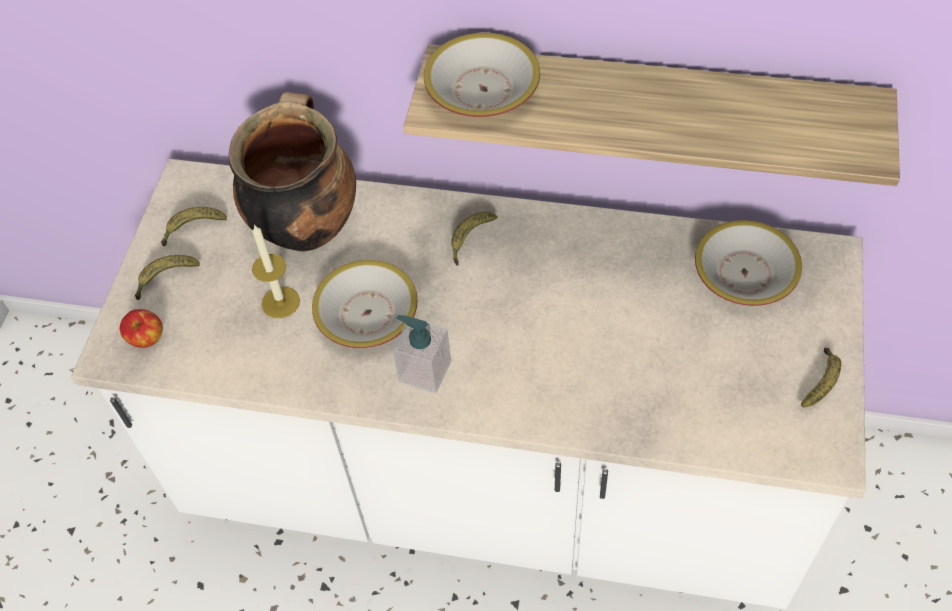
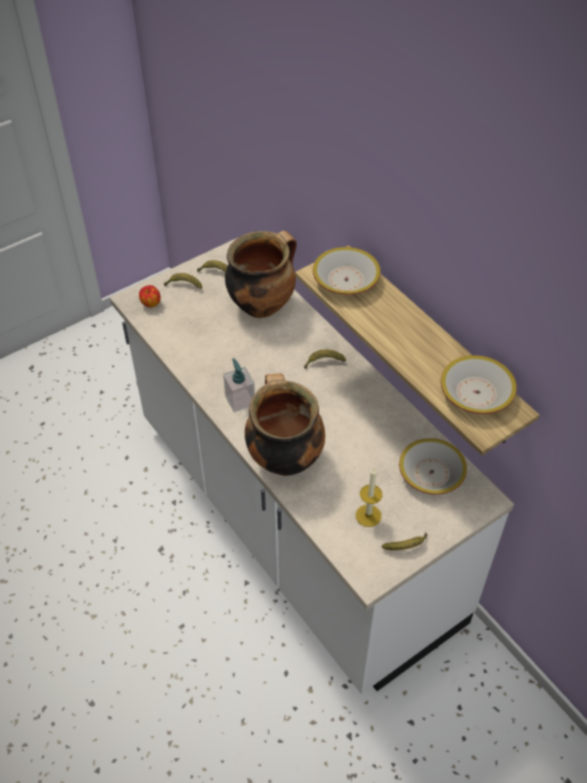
camera: 40 degrees right, 5 degrees down
(280, 302) = (216, 328): candle -> candle (368, 515)
(367, 313) = (244, 359): bowl -> bowl (476, 393)
(565, 398) = (284, 458): none -> cooking pot

